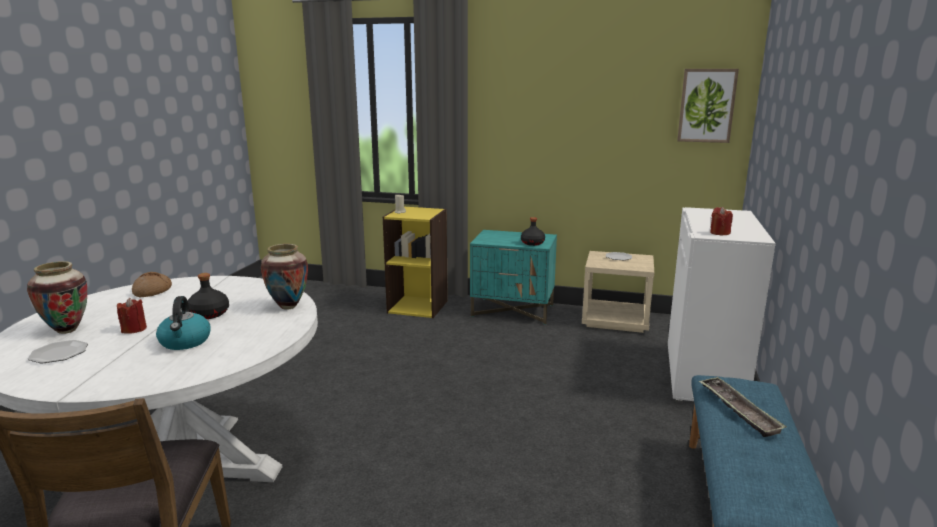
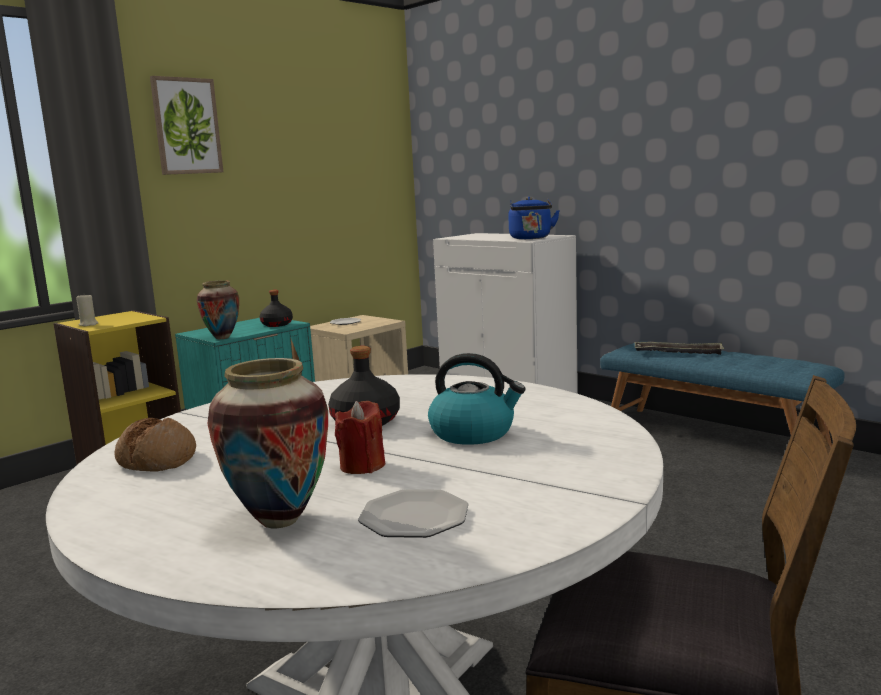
camera: 60 degrees left, 5 degrees down
(288, 307) = (405, 384): vase -> vase (222, 338)
(706, 105) = (378, 143): picture -> picture (186, 126)
(719, 233) = (531, 238): red candle -> blue kettle

